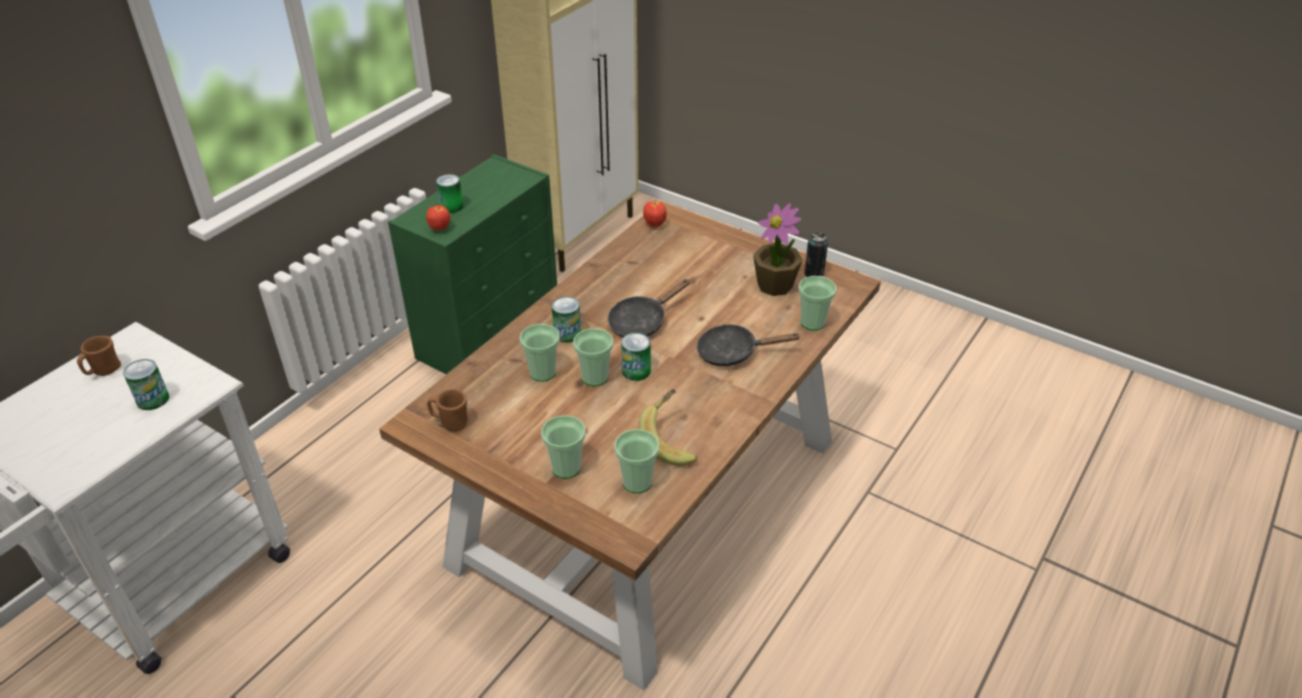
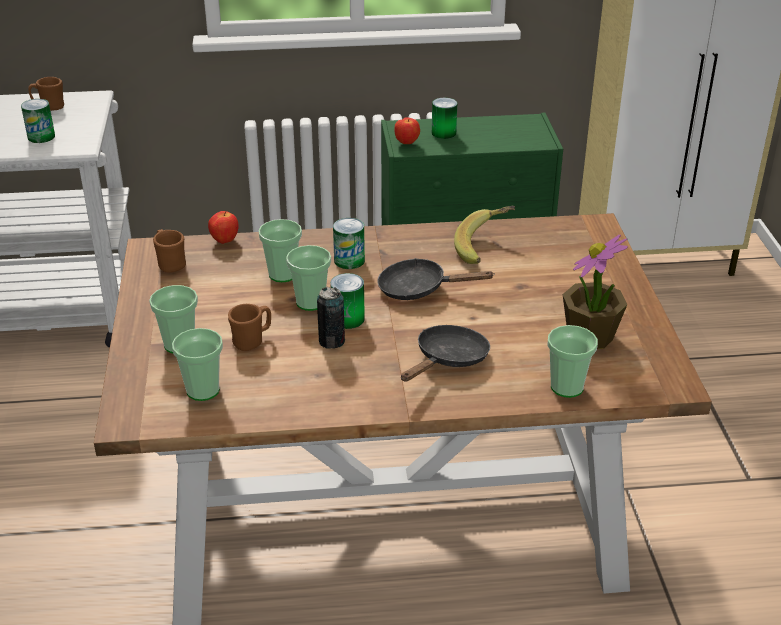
camera: 50 degrees right, 5 degrees down
(606, 429) = (252, 341): none -> brown mug
(654, 224) = (570, 227): apple -> apple (224, 241)
(672, 440) = (279, 384): banana -> banana (486, 248)
(733, 352) = (448, 359): black frying pan -> black frying pan turned 75 degrees clockwise
(814, 273) = (649, 351): can -> can (331, 341)

